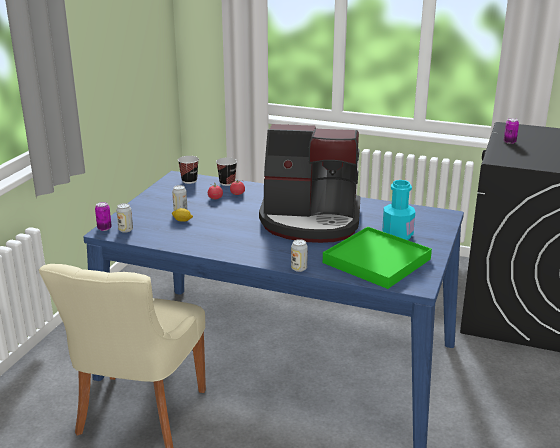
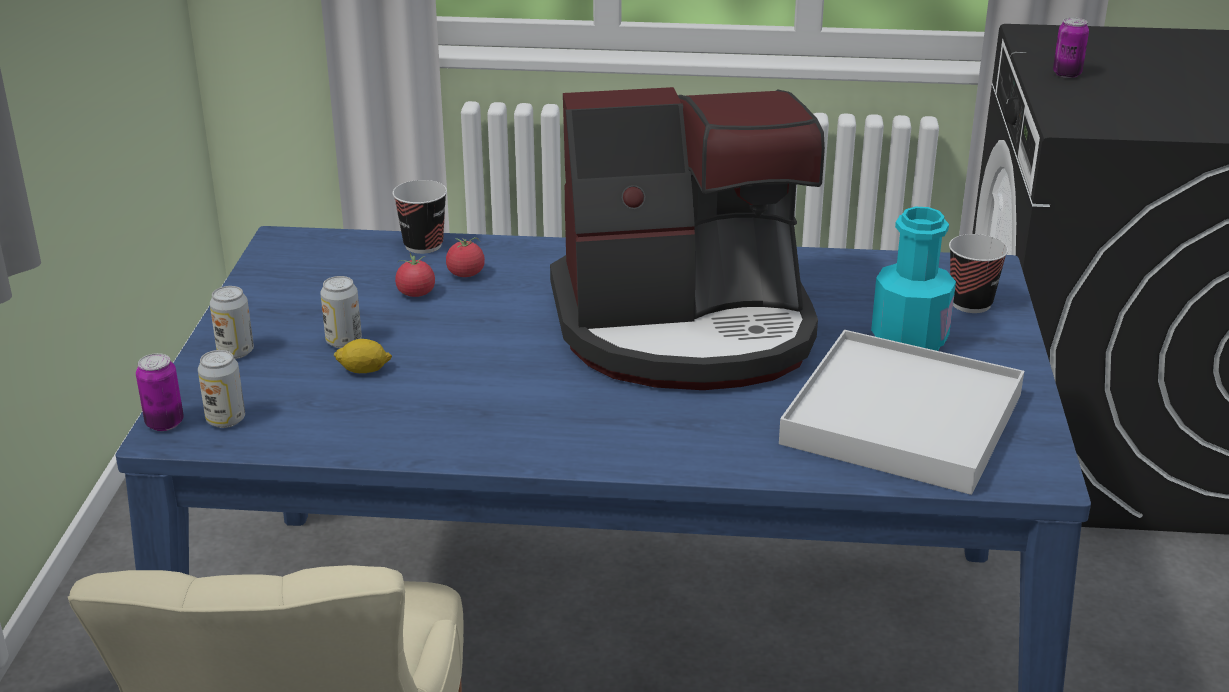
camera: 15 degrees left, 5 degrees up
(189, 181) = (323, 250): cup -> cup (971, 303)
(299, 268) = (731, 470): can -> can (235, 352)
(376, 261) = (902, 419): green tray -> white tray

